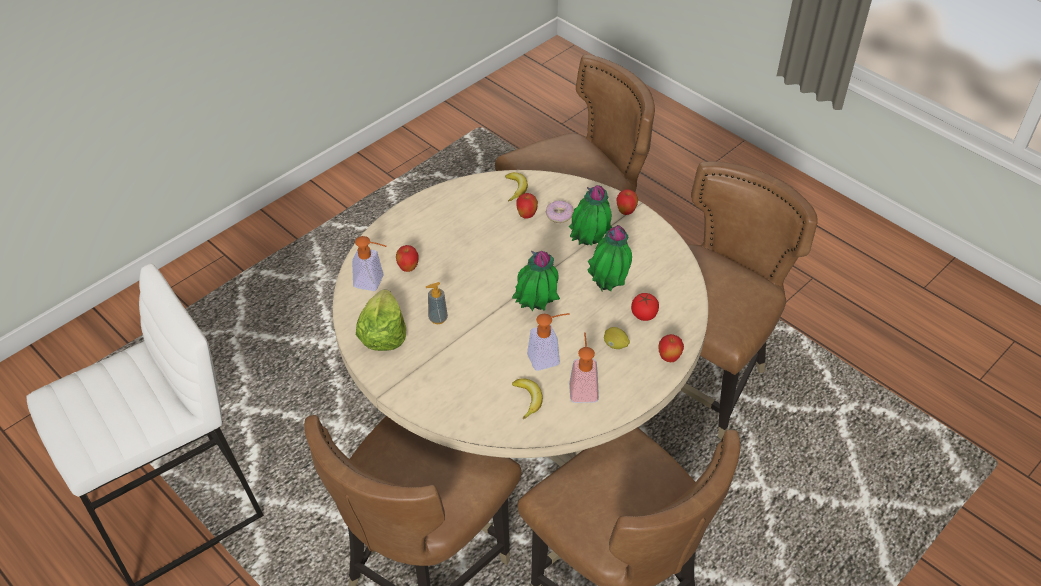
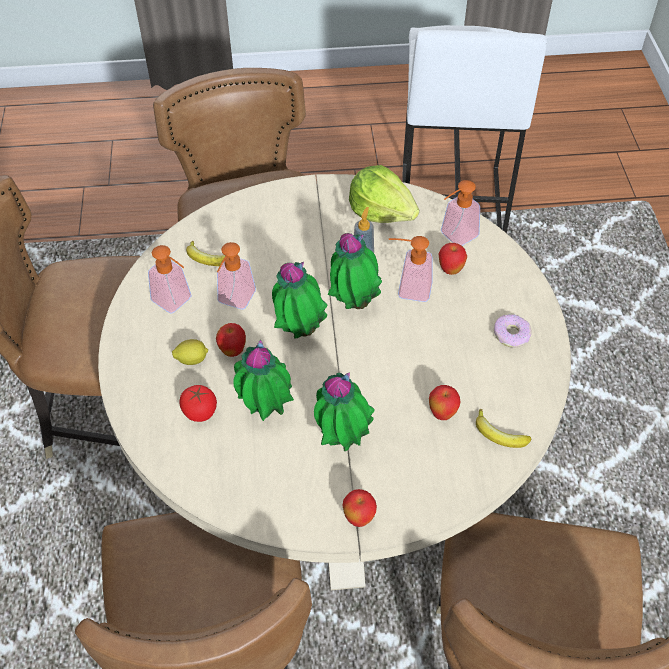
camera: 130 degrees right, 5 degrees up
(446, 279) = (408, 289): none -> soap dispenser
(485, 298) = (354, 302): none -> potted plant
(559, 215) = (415, 445): donut -> donut (511, 334)
(669, 358) = (130, 389): apple -> apple (233, 351)

